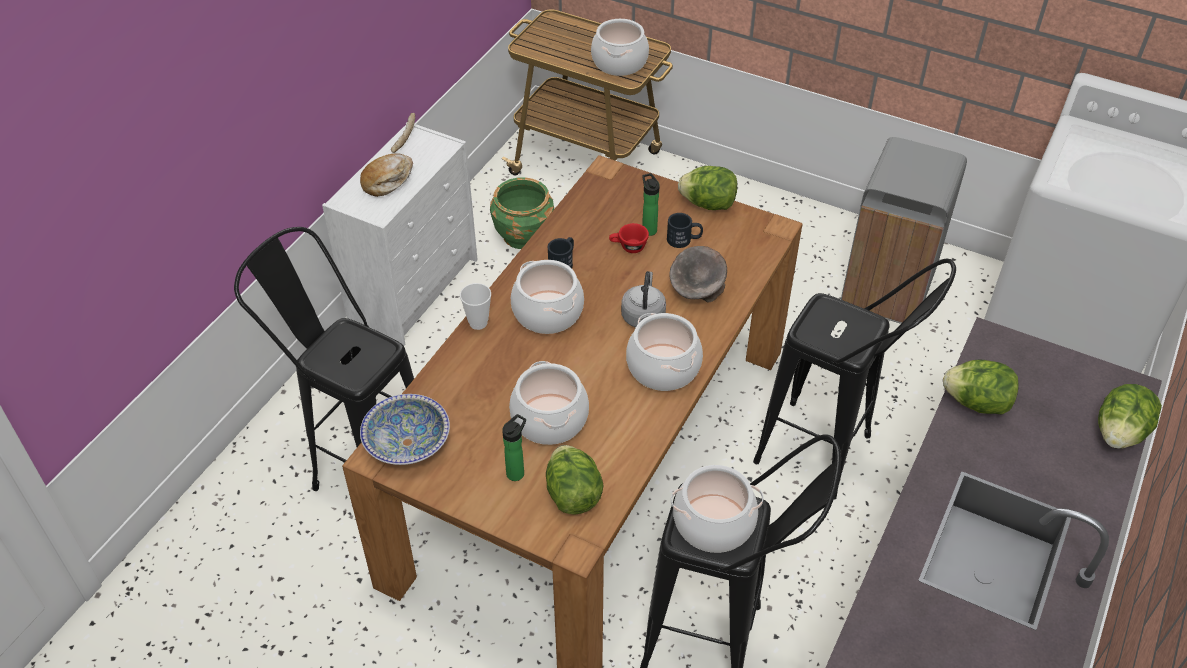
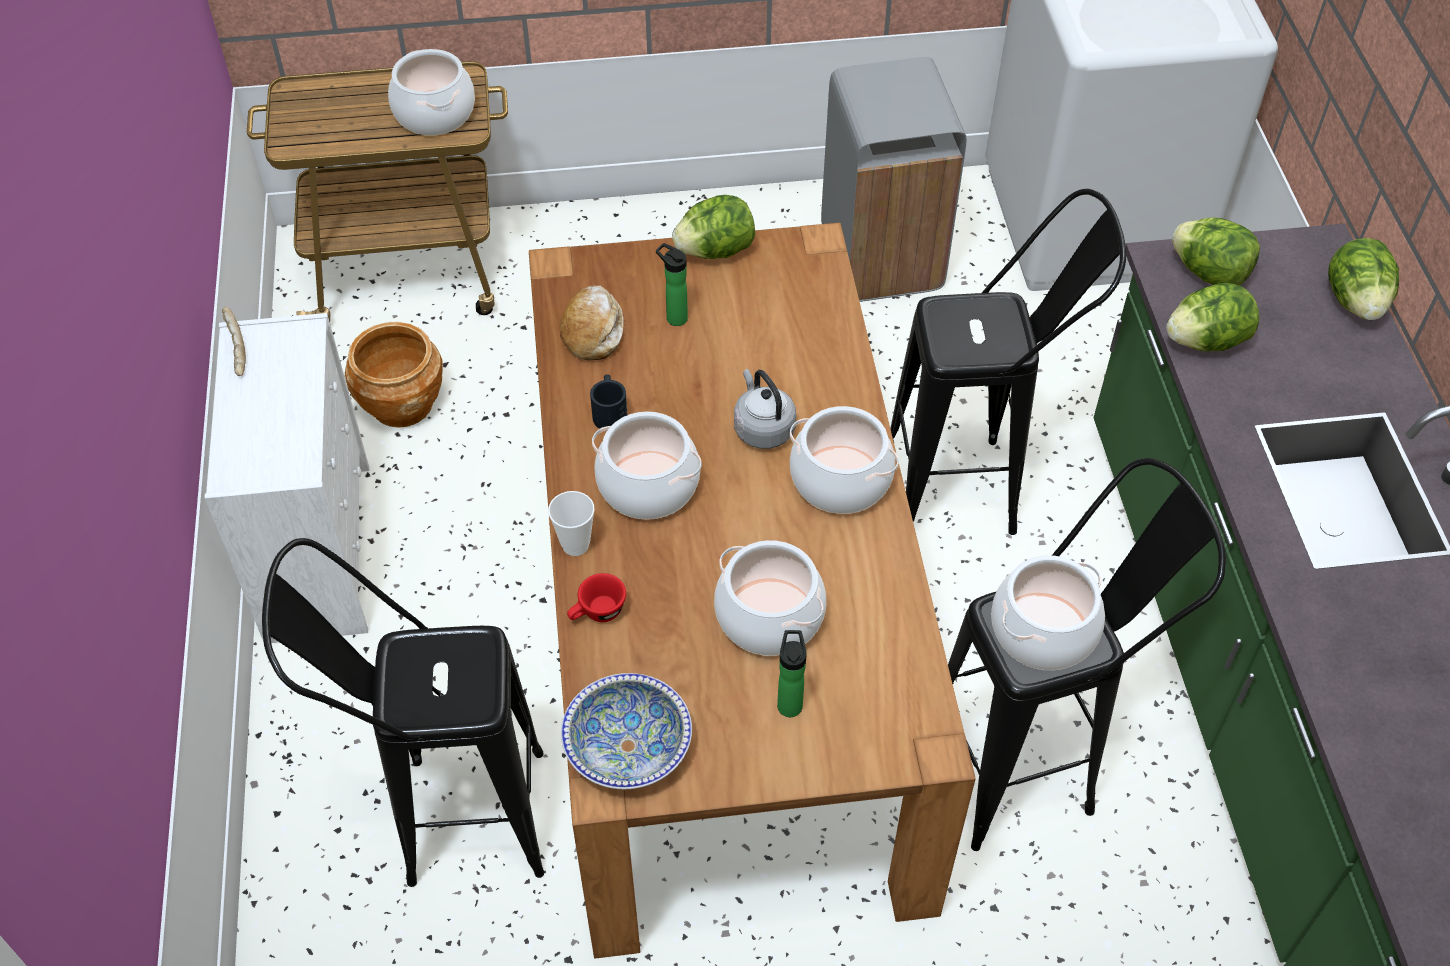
camera: 35 degrees left, 5 degrees up
(387, 180) = (267, 418): bread -> bread (592, 331)
(523, 235) = (401, 404): green planter -> brown planter
(573, 494) = (875, 691): lettuce -> lettuce (1209, 273)
(628, 247) = (671, 352): red cup -> red cup (597, 613)
(684, 240) = (727, 310): black mug -> none
(697, 292) = (798, 367): grey bowl -> none

